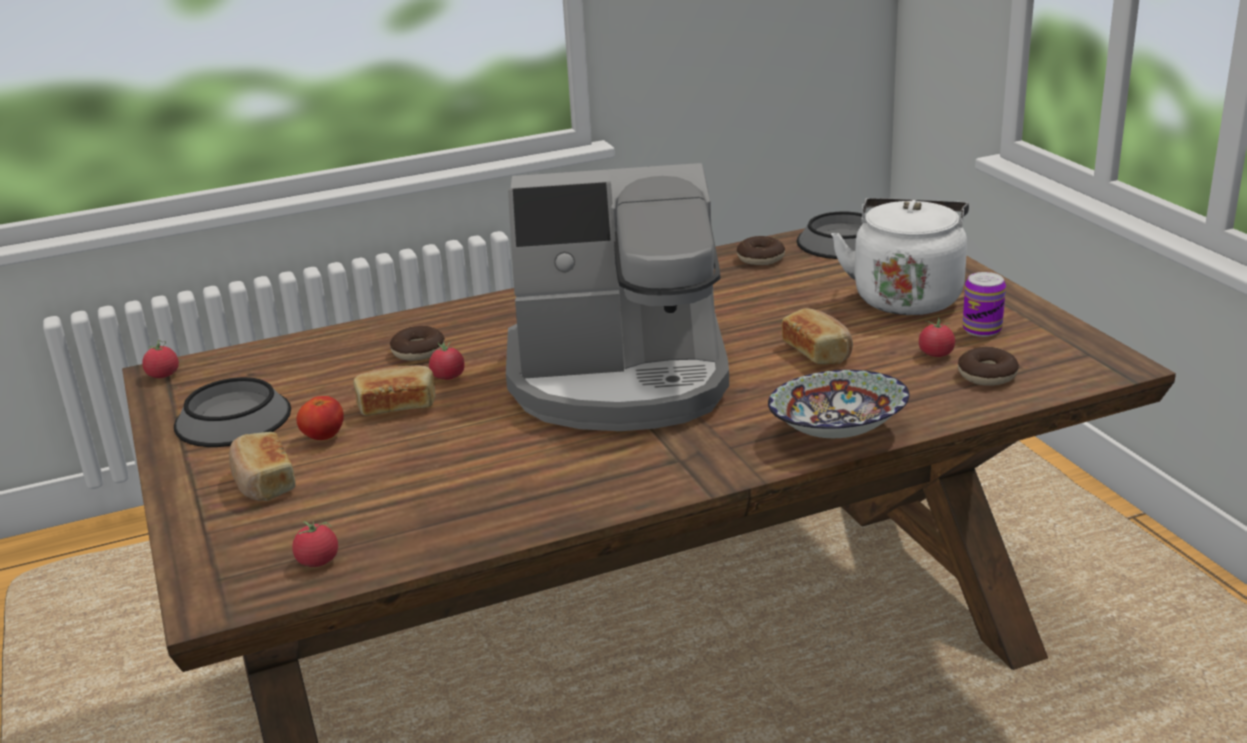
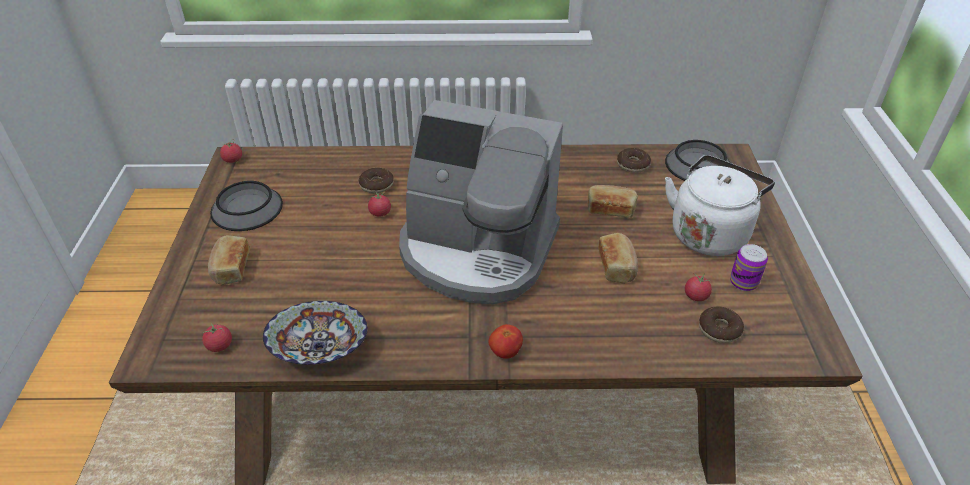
camera: 20 degrees right, 15 degrees up
(323, 437) = (283, 241): tomato -> tomato (505, 352)
(397, 405) = (337, 228): bread -> bread (610, 209)
(838, 433) = (583, 349): bowl -> bowl (319, 350)

